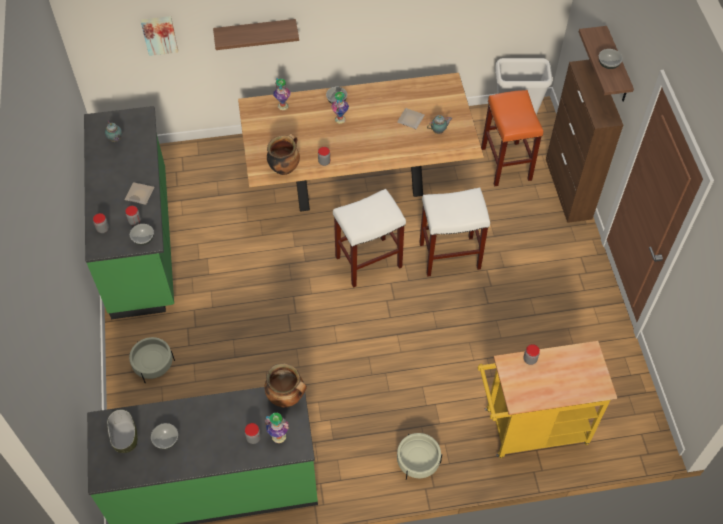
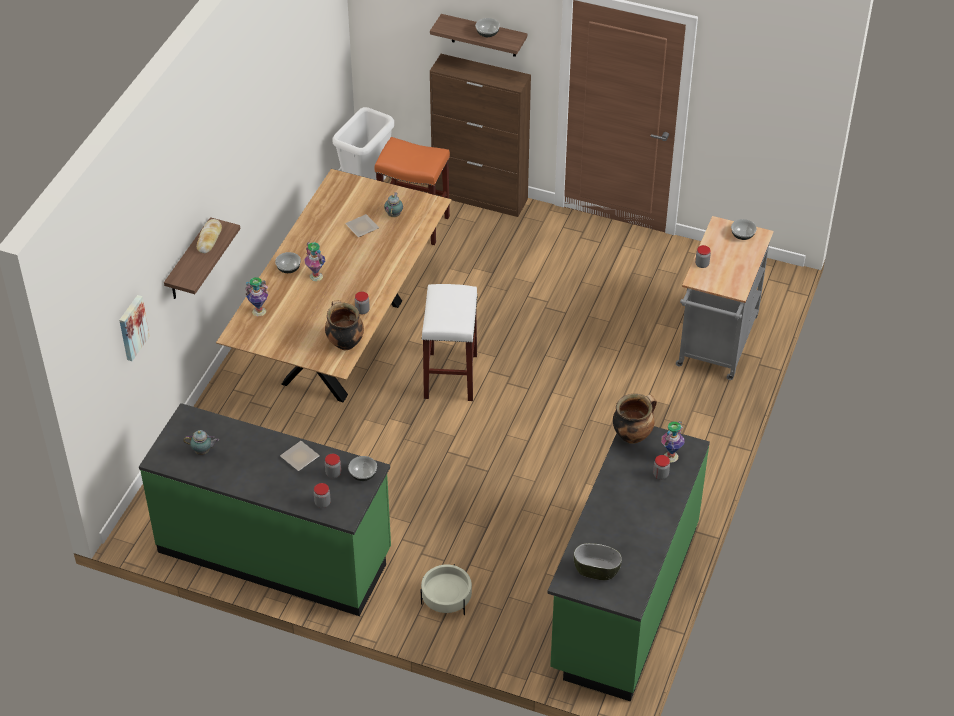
camera: 60 degrees left, 10 degrees down
(166, 440) = (621, 539): bowl -> bowl (742, 235)
(272, 29) = (209, 239): none -> bread
(418, 461) = (698, 437): beige planter -> none
(449, 256) = (491, 315): white stool -> none
(529, 428) = (716, 347): yellow cart -> grey cart

